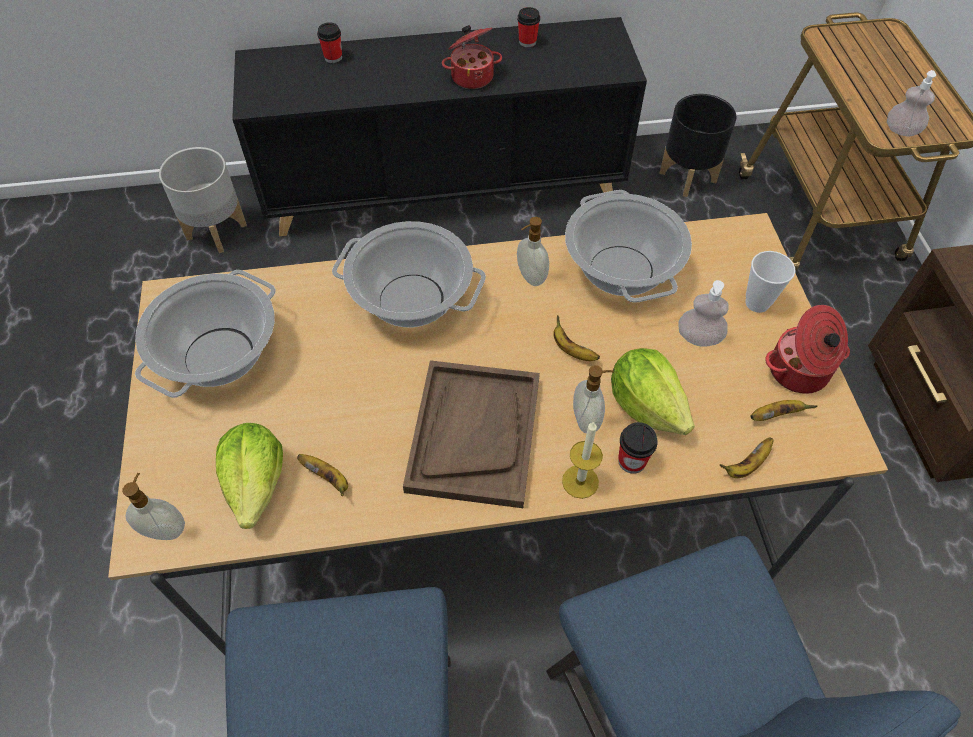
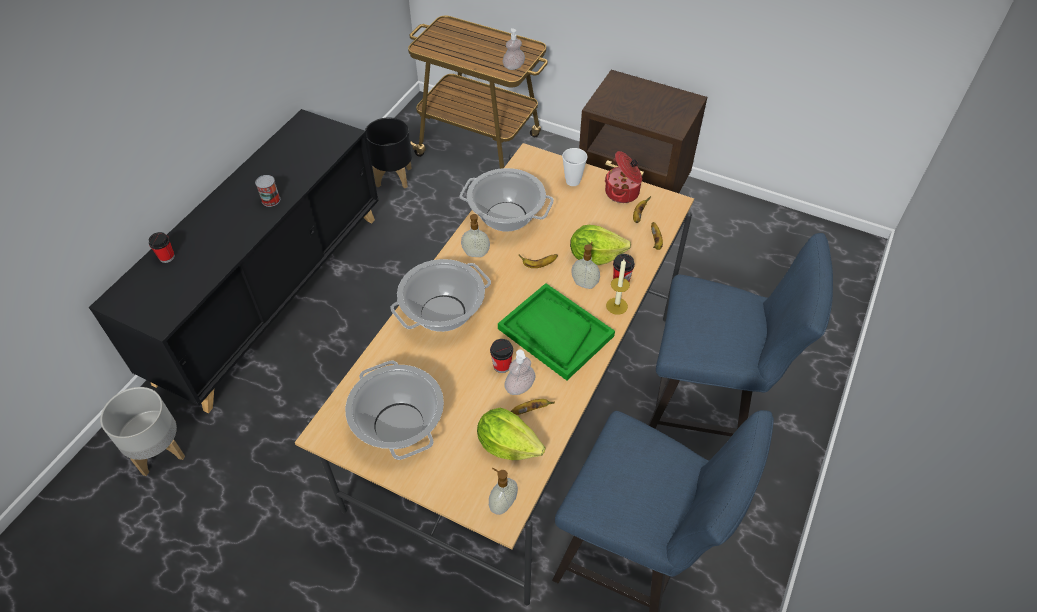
camera: 55 degrees left, 5 degrees down
(472, 76) = (271, 200): cooking pot -> can
(474, 434) = (555, 332): brown tray -> green tray
(527, 42) = (272, 159): cup -> cup (502, 365)
(698, 338) = (574, 214): soap dispenser -> soap dispenser (519, 387)

